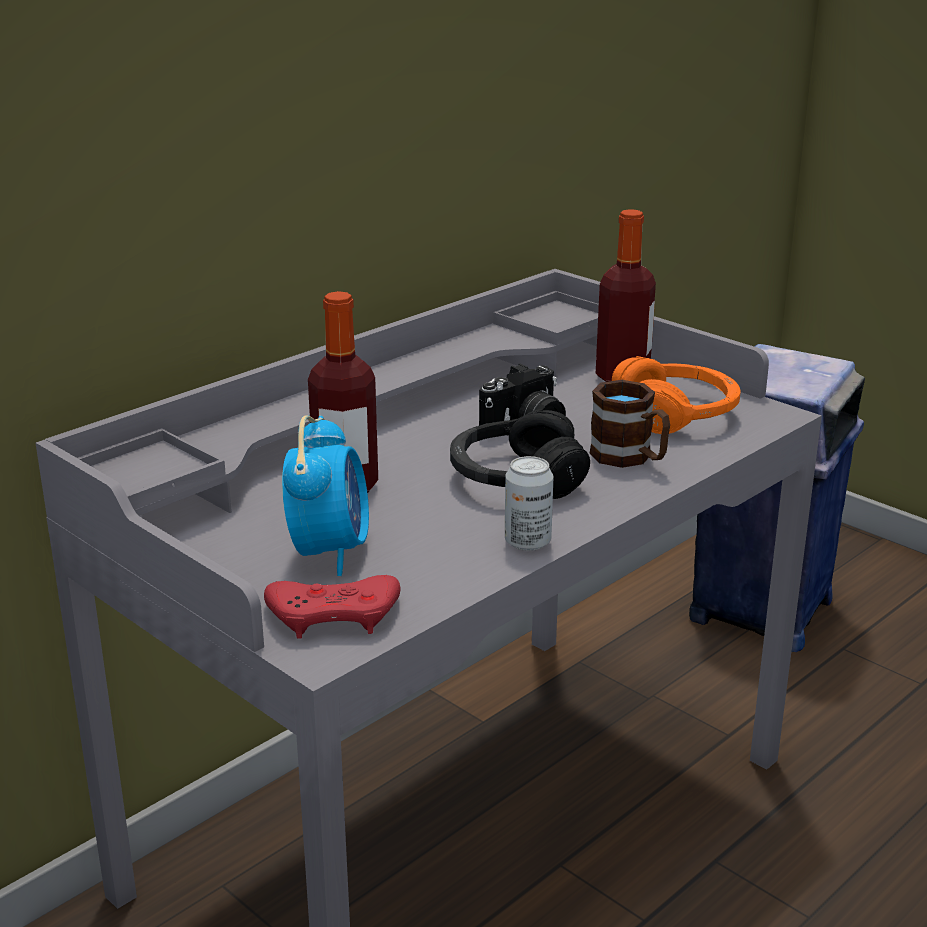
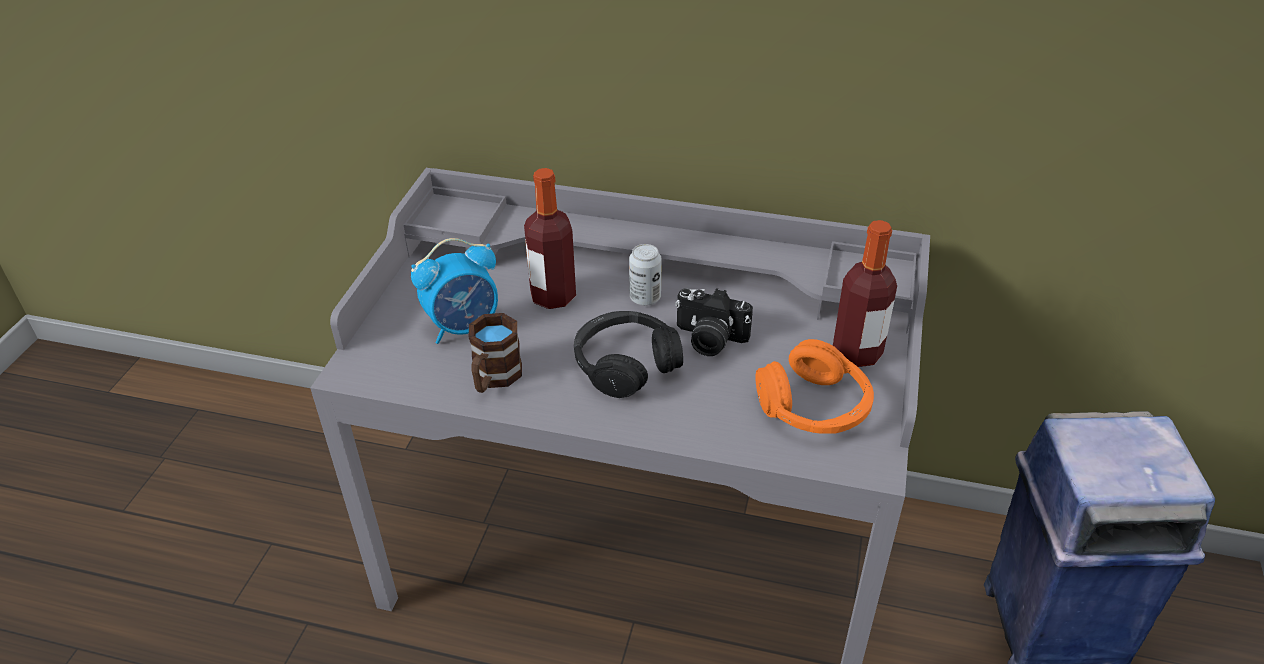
camera: 60 degrees right, 15 degrees up
(334, 615) = (392, 360): red game controller -> none
(527, 542) = (536, 404): can -> can (645, 298)
(630, 458) = (708, 409): brown mug -> brown mug (494, 378)

